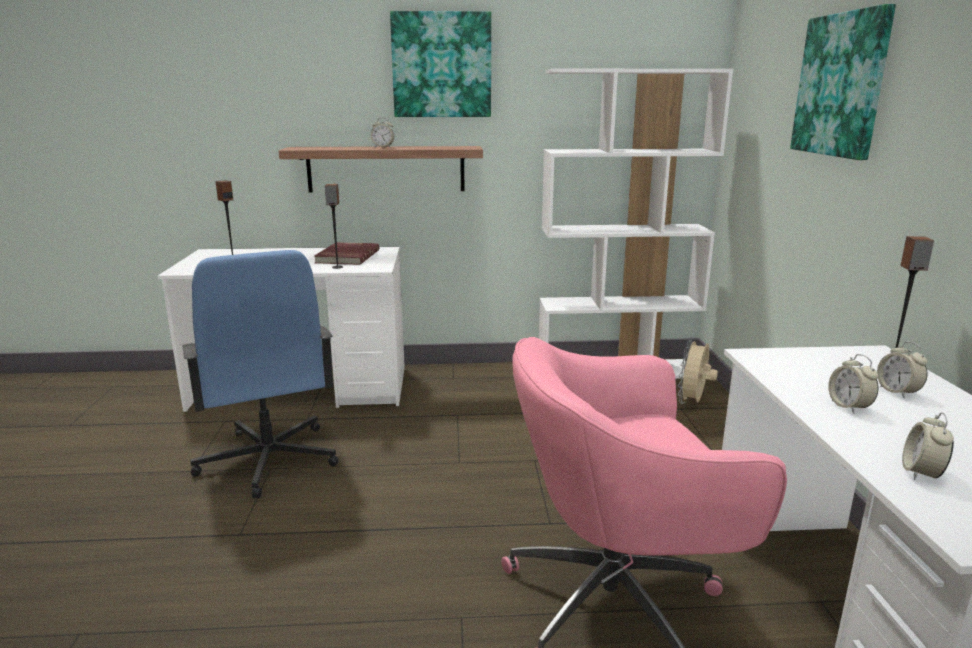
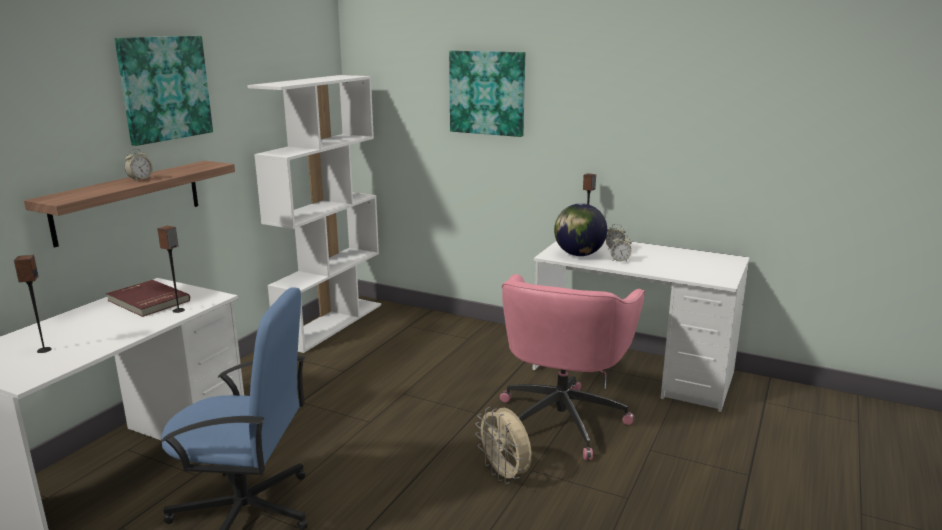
camera: 60 degrees left, 0 degrees up
(693, 402) = (407, 319): beige fan -> beige fan (505, 475)
(803, 372) = (579, 255): none -> globe
(921, 473) = (680, 271): alarm clock -> none

